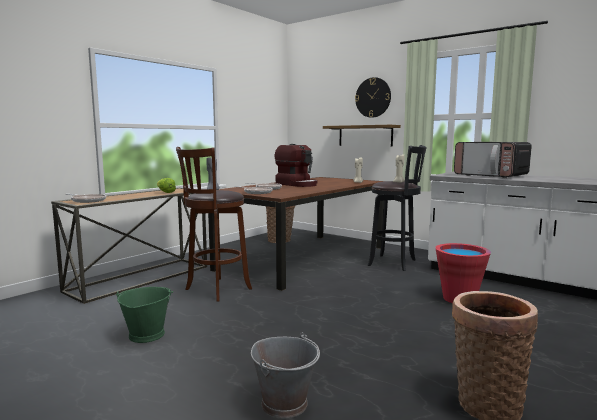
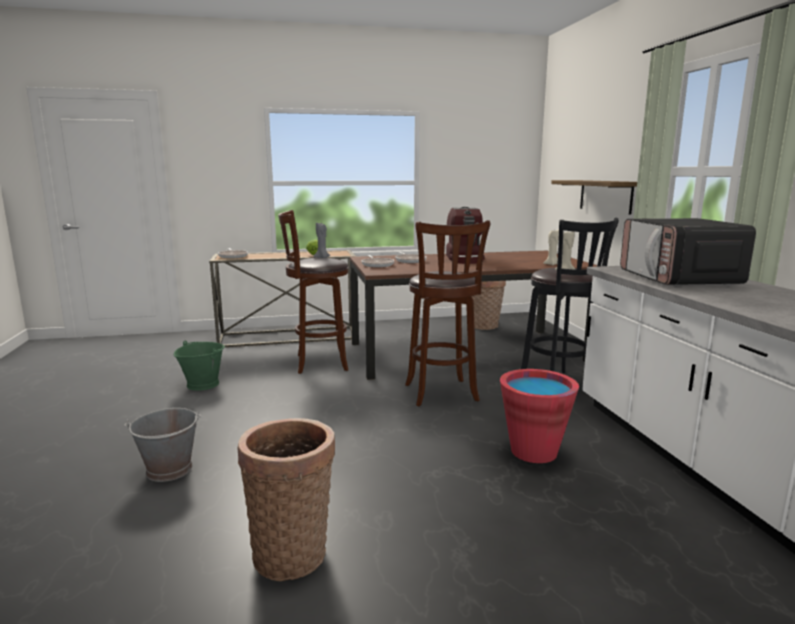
camera: 40 degrees right, 5 degrees up
(348, 285) = (442, 394): none -> brown stool
(373, 97) = (617, 138): wall clock -> none

